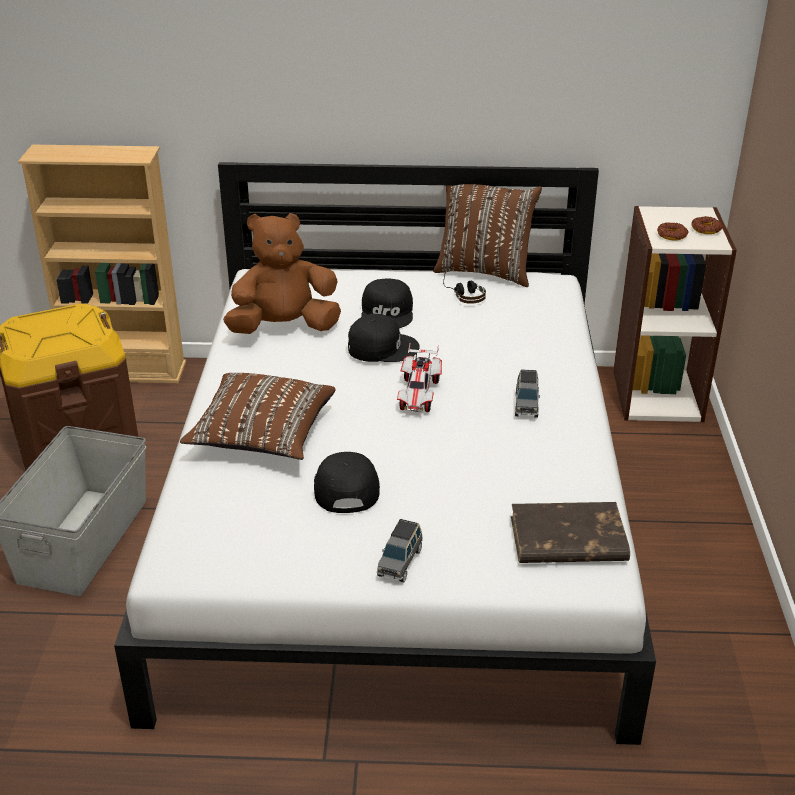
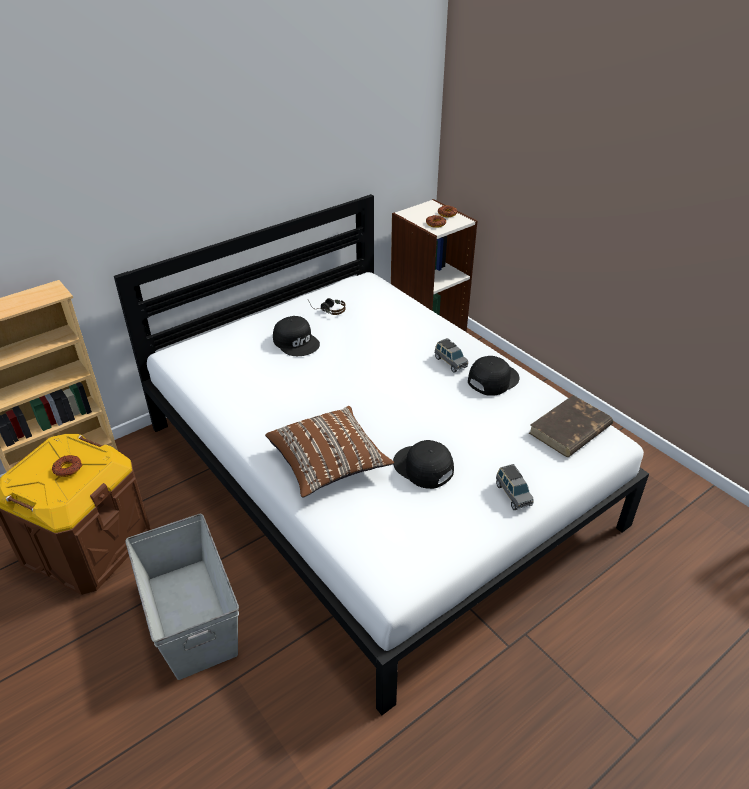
camera: 40 degrees left, 5 degrees up
(61, 334) = (68, 468): none -> donut
(284, 328) = (242, 383): brown plush toy -> none
(382, 347) = (324, 366): black cap -> black cap (492, 379)
(419, 394) = (387, 386): toy car -> none
(485, 271) = (319, 289): brown pillow -> none

